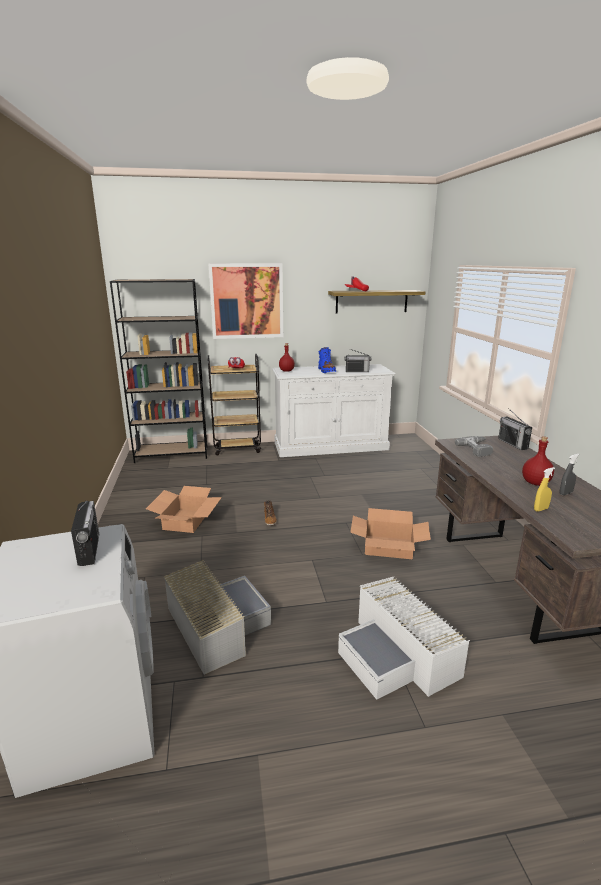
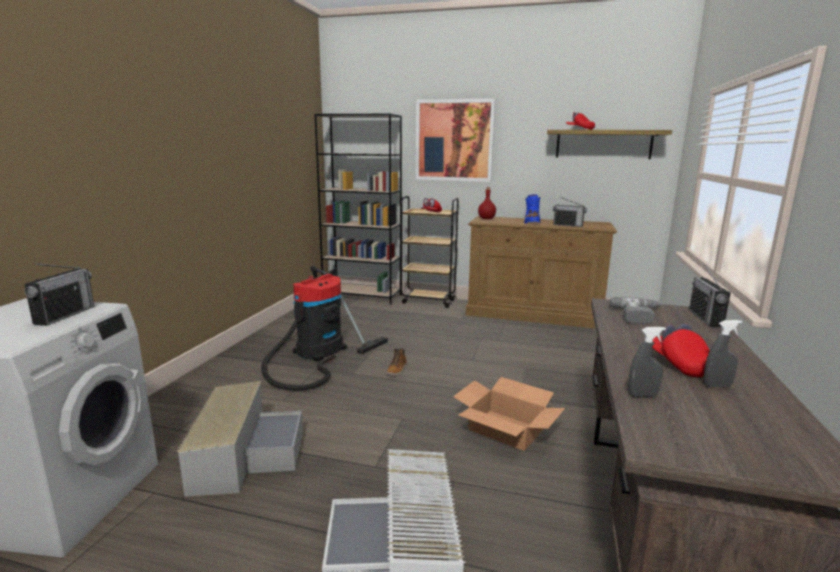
camera: 25 degrees right, 5 degrees down
(186, 520) = (317, 353): cardboard box -> vacuum cleaner
(331, 446) = (534, 314): white cabinet -> brown cabinet
(536, 483) = (680, 365): red bottle -> red cap
(541, 509) = (642, 395): yellow spray bottle -> grey spray bottle

